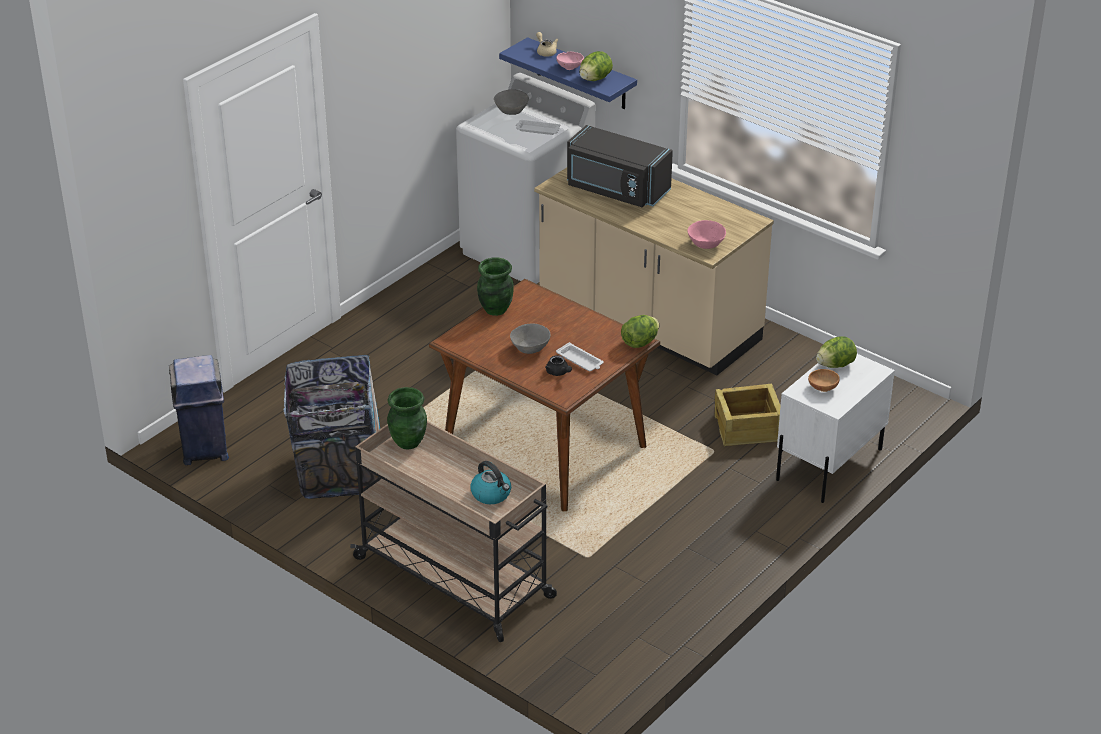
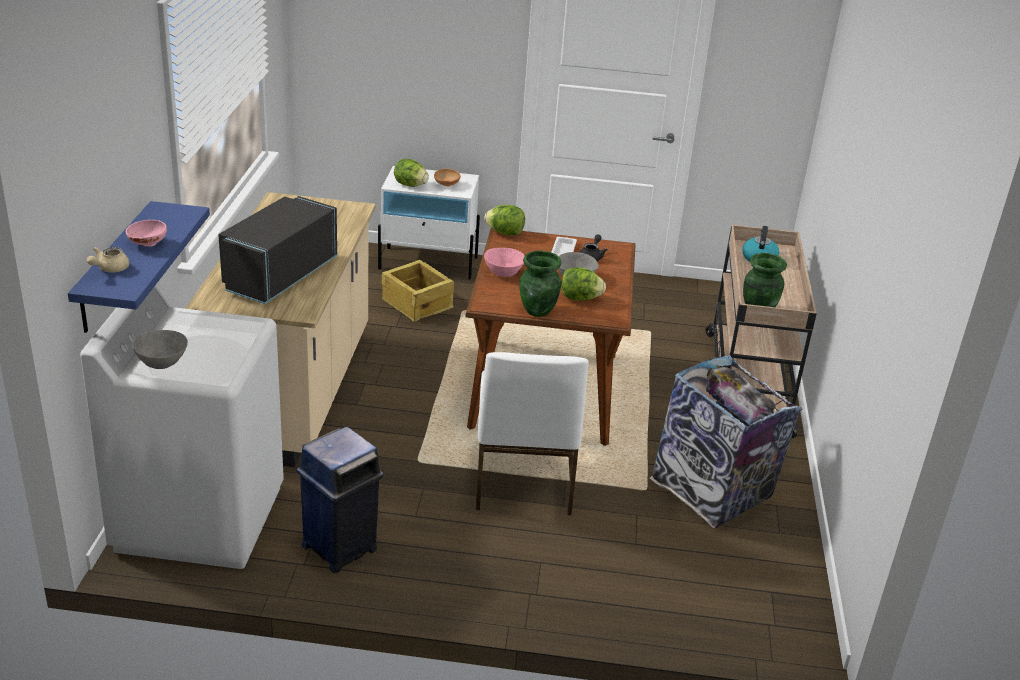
camera: 125 degrees left, 5 degrees down
(204, 450) = (792, 607): blue trash can -> blue trash can (341, 547)
(442, 388) = (522, 481): none -> white chair
(537, 130) = (202, 330): white tray -> none
(595, 79) = (169, 223): lettuce -> lettuce (579, 298)
(616, 190) = (278, 275): black microwave -> black microwave turned 150 degrees counterclockwise
(705, 244) = (343, 212): pink bowl -> pink bowl (504, 272)

